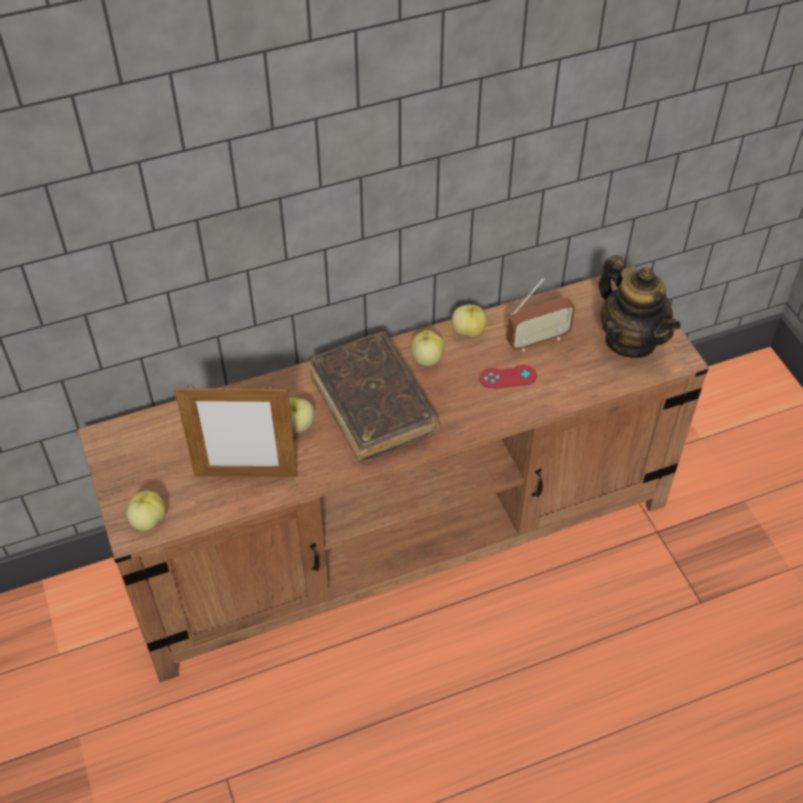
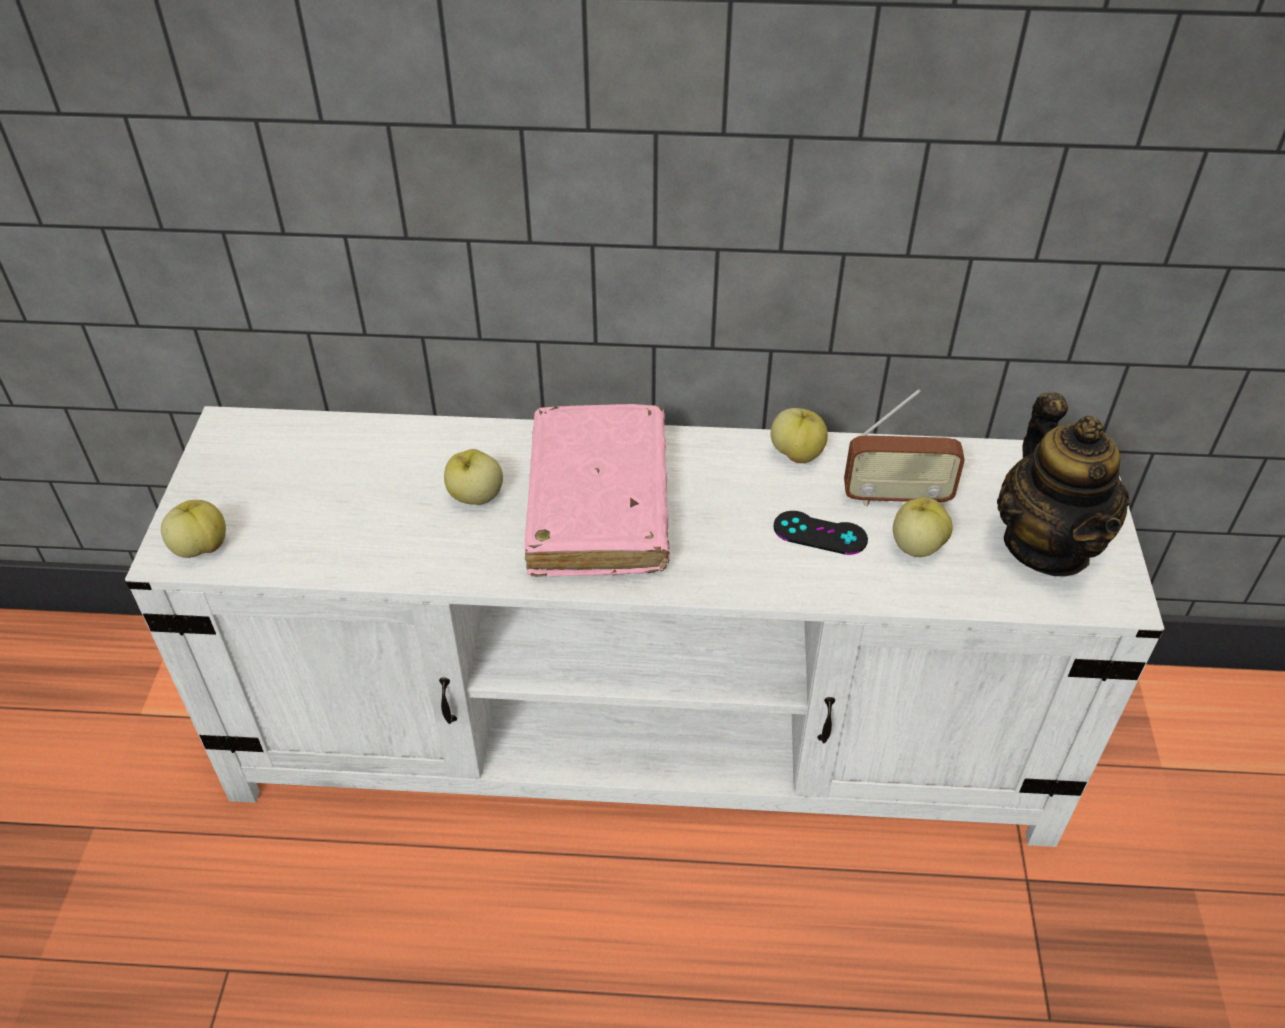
camera: 25 degrees right, 5 degrees down
(246, 475) = (364, 536): picture frame -> none
(373, 405) = (598, 505): brown book -> pink book
(402, 534) = (646, 735): brown tv stand -> white tv stand
(426, 359) = (713, 470): apple -> apple (916, 546)
(508, 377) = (820, 533): red game controller -> black game controller

